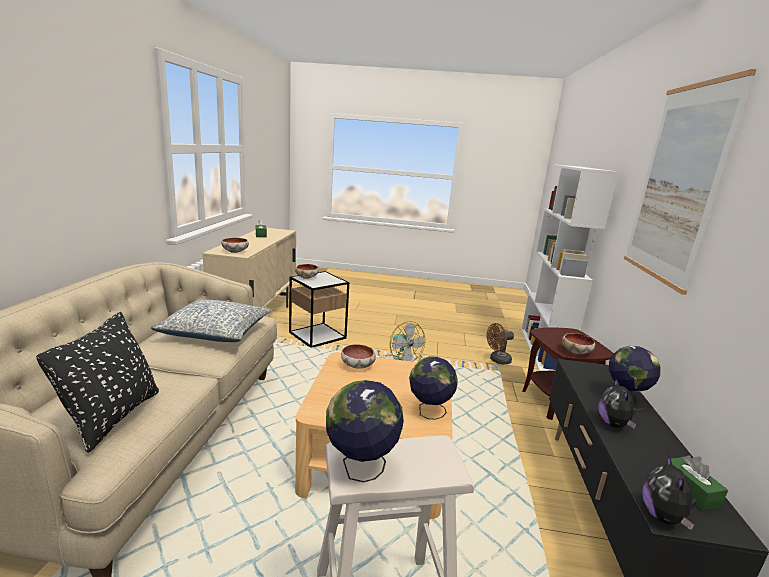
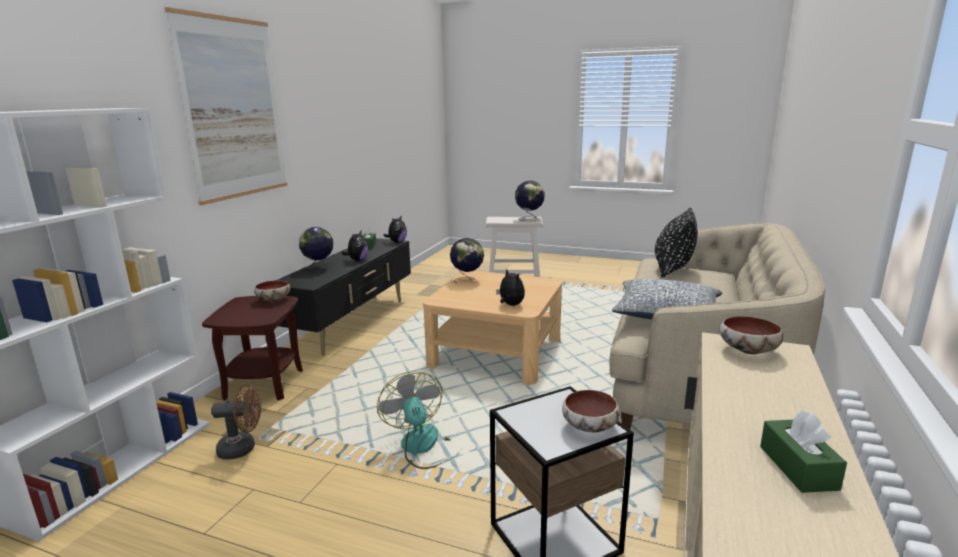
camera: 165 degrees left, 0 degrees up
(358, 366) = (510, 305): bowl -> plush toy

